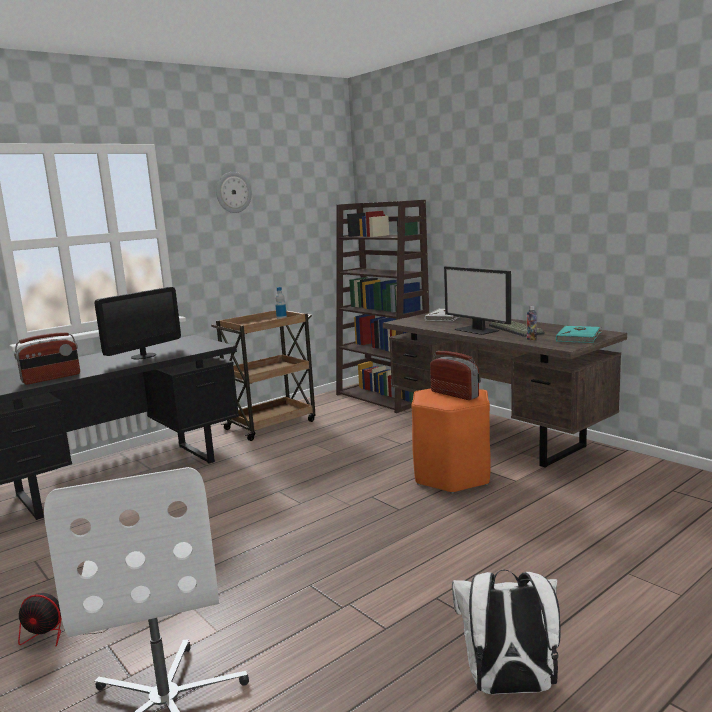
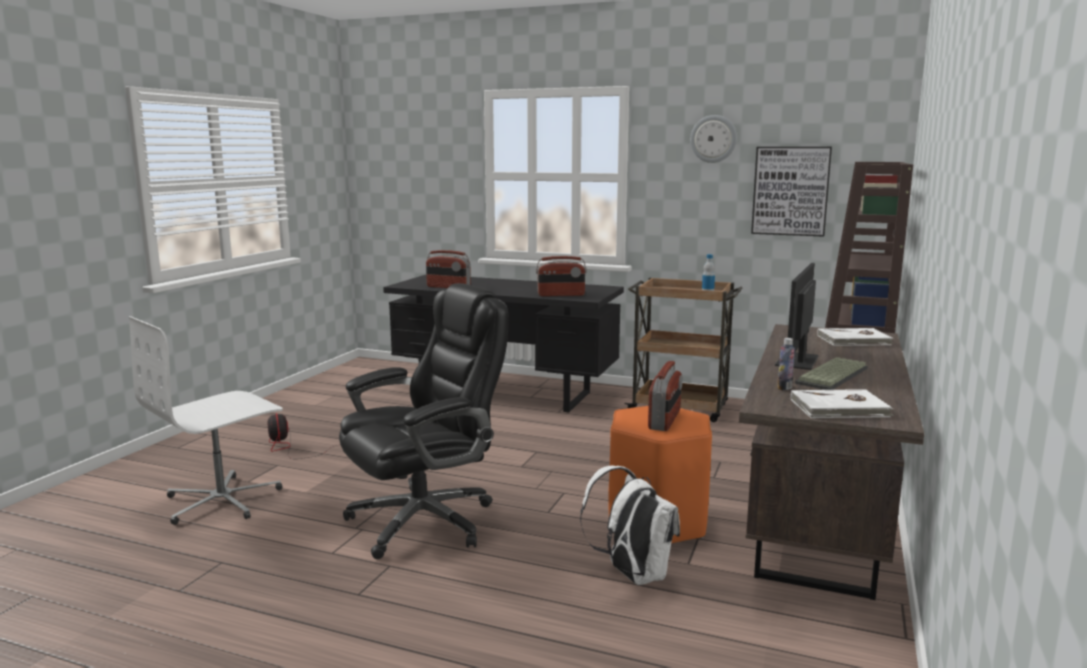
camera: 60 degrees right, 0 degrees up
(143, 356) = (531, 290): monitor -> none
(184, 351) = (561, 295): none -> radio
(292, 231) = (790, 191): none -> picture
(364, 566) = (425, 521): none -> black office chair
(509, 687) = (264, 626): white backpack -> white backpack (632, 575)
(579, 337) = (840, 409): turquoise book -> white book

